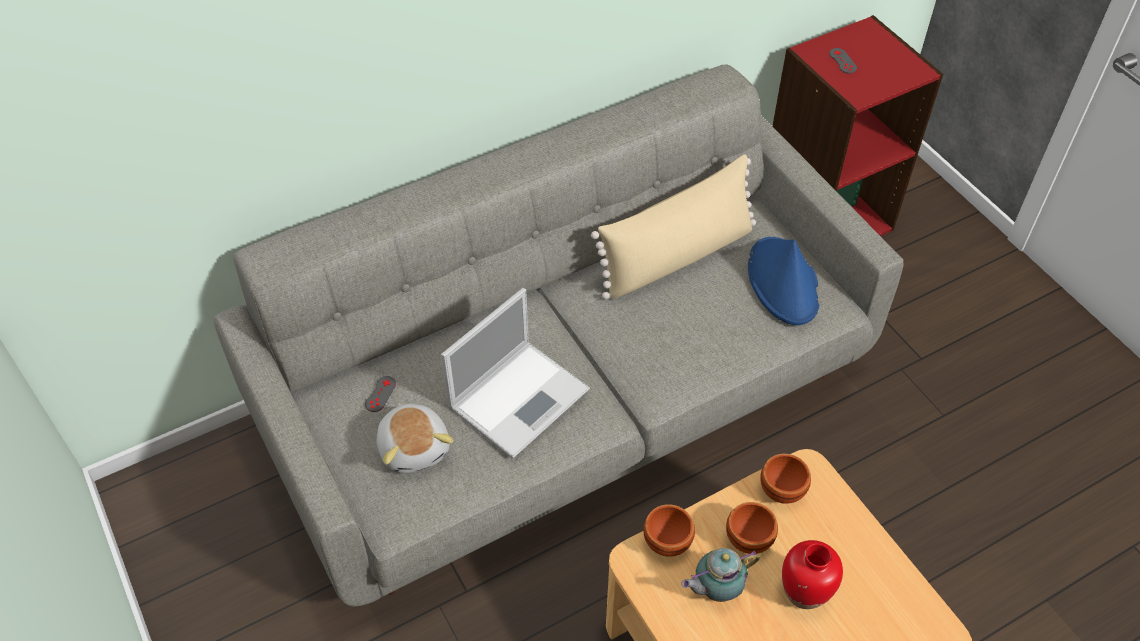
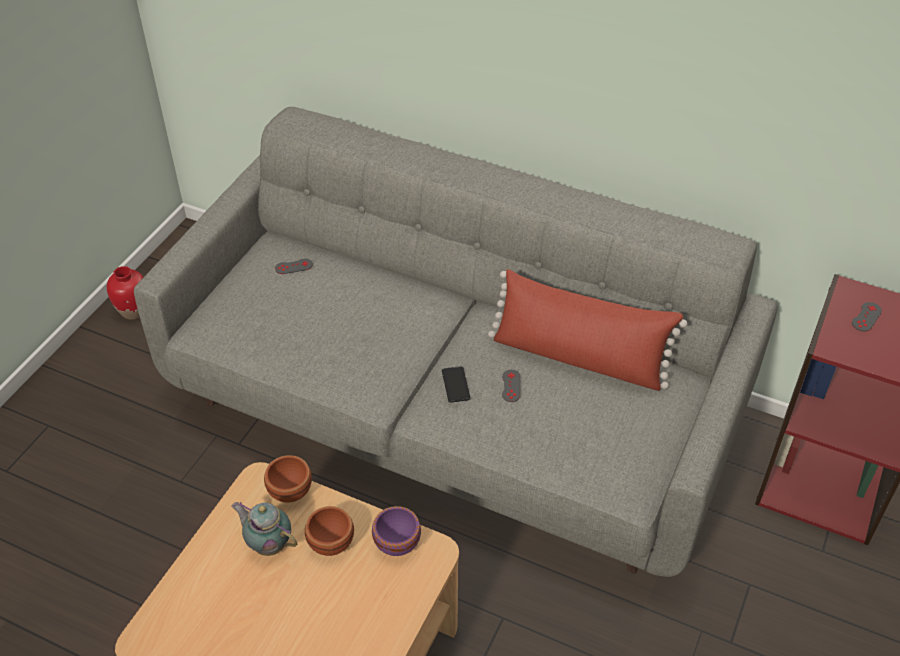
camera: 55 degrees right, 5 degrees down
(415, 447) = (263, 307): plush toy -> none
(520, 397) = (351, 337): laptop -> none
(640, 353) = (455, 385): none -> phone
(675, 316) = (511, 386): none -> grey game controller
(677, 256) = (579, 358): beige pillow -> red pillow
(780, 490) = (396, 543): brown bowl -> purple bowl
(783, 282) = (618, 439): blue hat -> none
(804, 593) = (306, 607): red vase -> red vase (133, 311)

